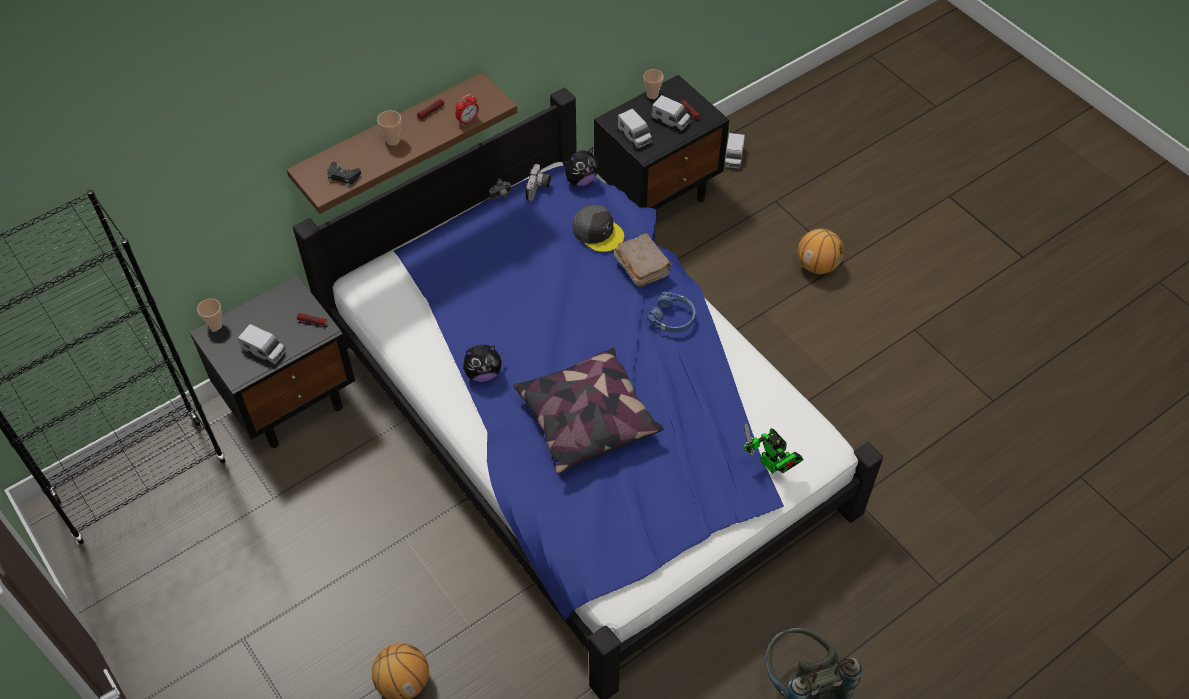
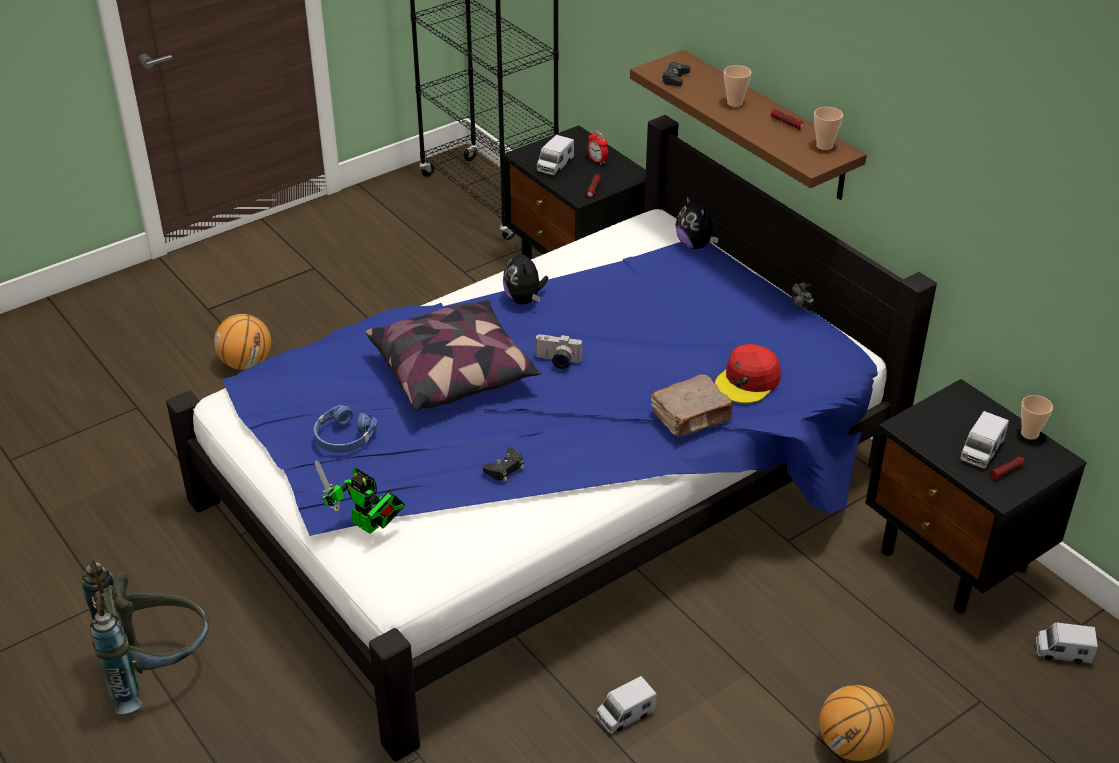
camera: 90 degrees right, 15 degrees down
(215, 325) = (587, 137): cup -> cup (824, 146)
(468, 120) = (777, 146): alarm clock -> alarm clock (597, 161)
(539, 188) = (818, 334): camera -> camera (557, 361)
(580, 180) = (842, 370): plush toy -> plush toy (695, 245)
(598, 232) = (748, 381): grey cap -> red cap
(634, 136) = (937, 415): toy truck -> toy truck (625, 715)
(673, 317) = (606, 443): blue headphones -> blue headphones (343, 437)
(703, 381) = (505, 468): none -> black game controller
(771, 467) = (368, 526): toy robot -> toy robot turned 105 degrees counterclockwise

